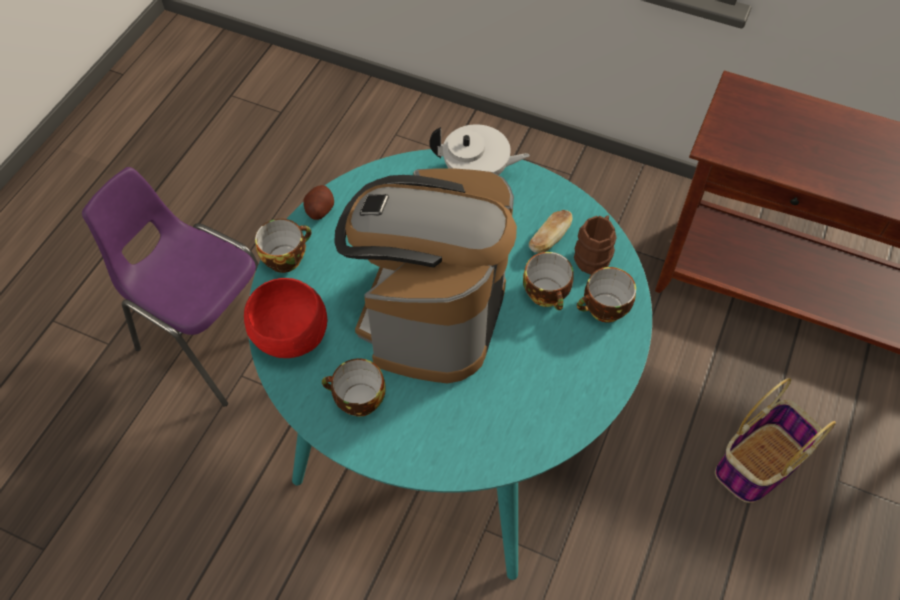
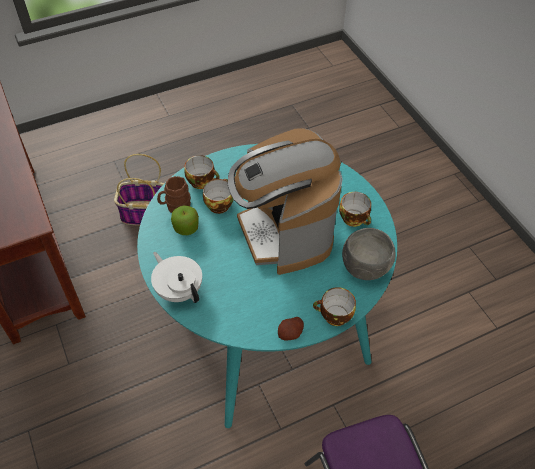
camera: 140 degrees left, 5 degrees down
(292, 339) = (365, 268): red bowl -> grey bowl
(430, 314) = (284, 233): coffee machine -> coffee machine turned 105 degrees clockwise
(549, 239) = (186, 228): bread -> apple

